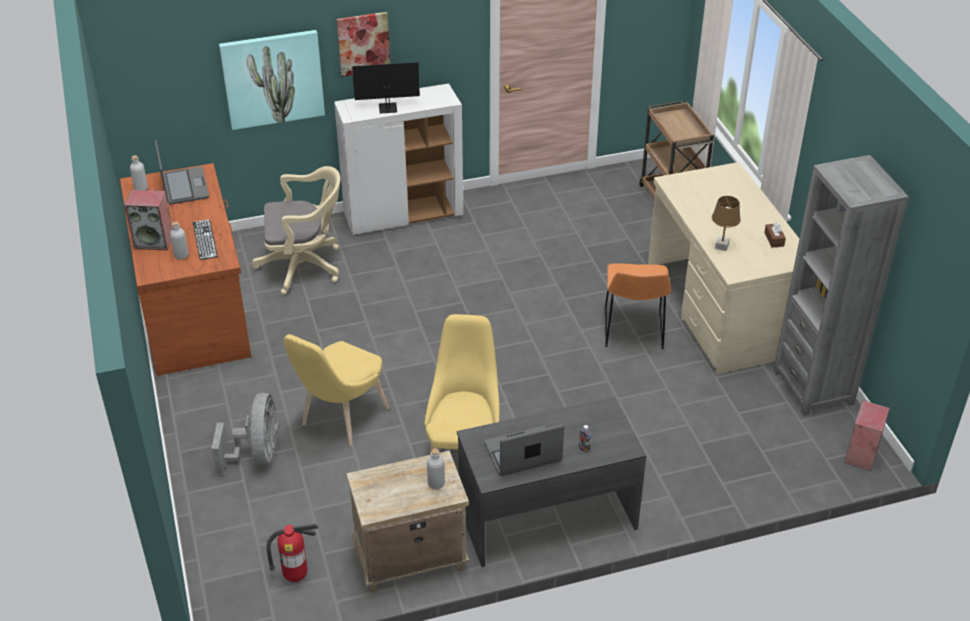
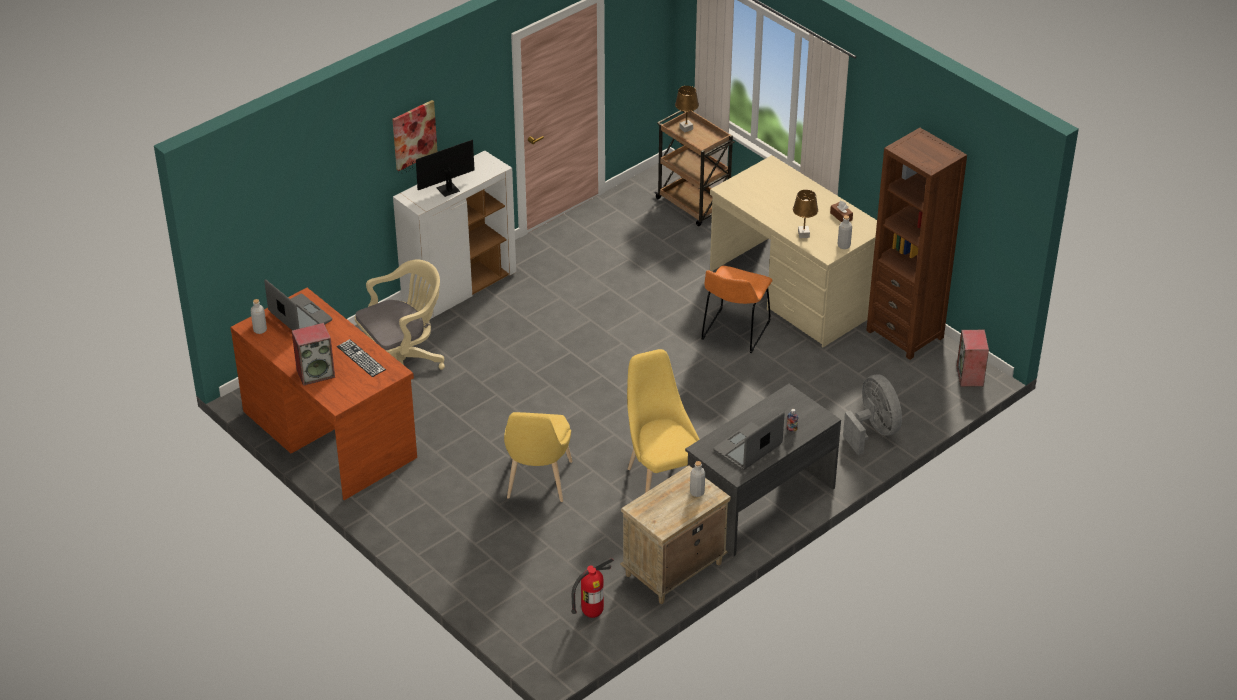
camera: 25 degrees left, 0 degrees up
(181, 255) = (352, 378): grey bottle -> grey bottle (843, 245)
(257, 454) = (487, 534): grey fan -> grey fan (873, 431)
(272, 78) = (341, 190): picture -> none
(633, 332) = (734, 333): orange chair -> orange chair turned 45 degrees clockwise
(674, 119) = (686, 128): none -> brown table lamp
(813, 387) = (905, 334): grey bookcase -> brown bookcase

